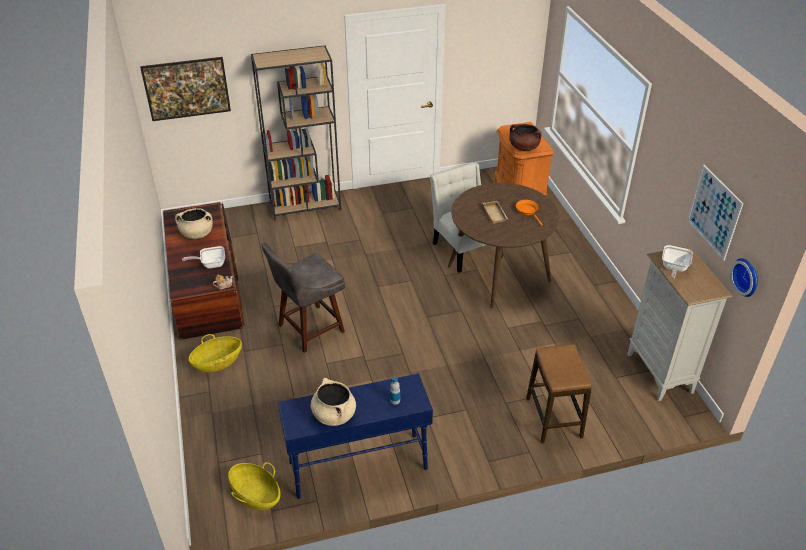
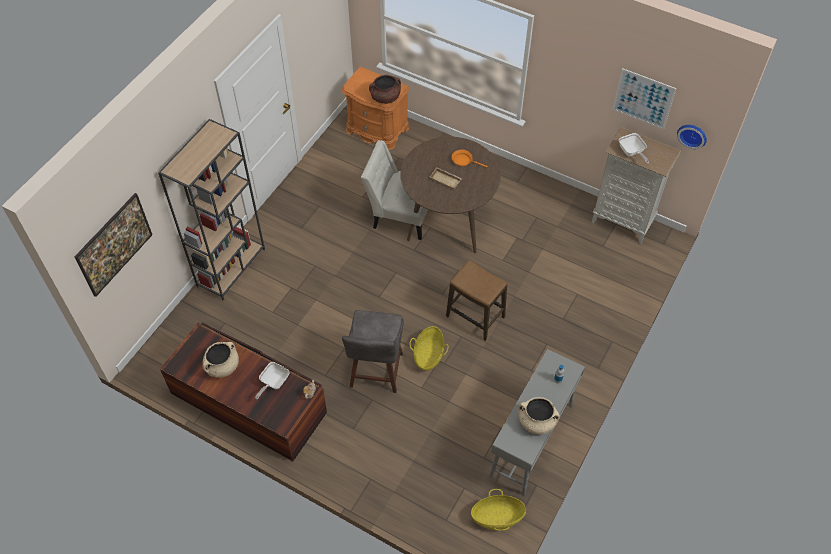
camera: 45 degrees left, 15 degrees up
(217, 362) = (346, 453): basket -> basket (428, 354)
(358, 465) = (530, 440): blue console table -> grey console table
(554, 418) = (600, 306): stool -> stool (475, 317)

